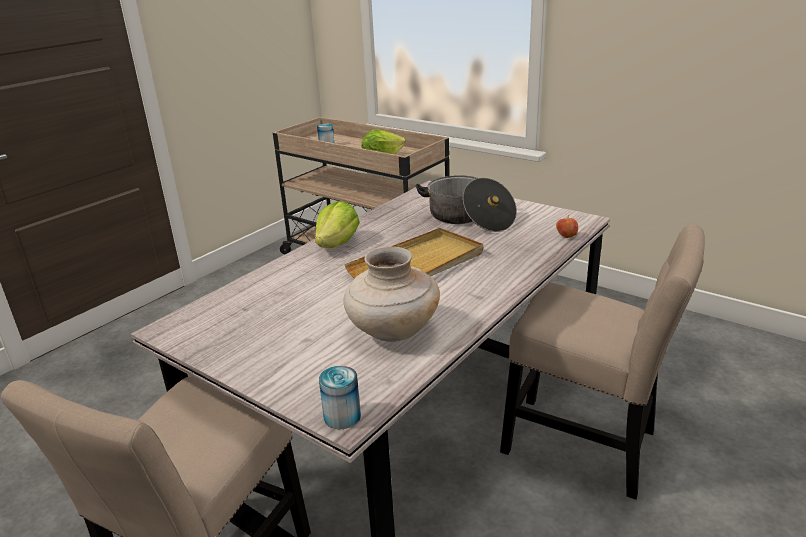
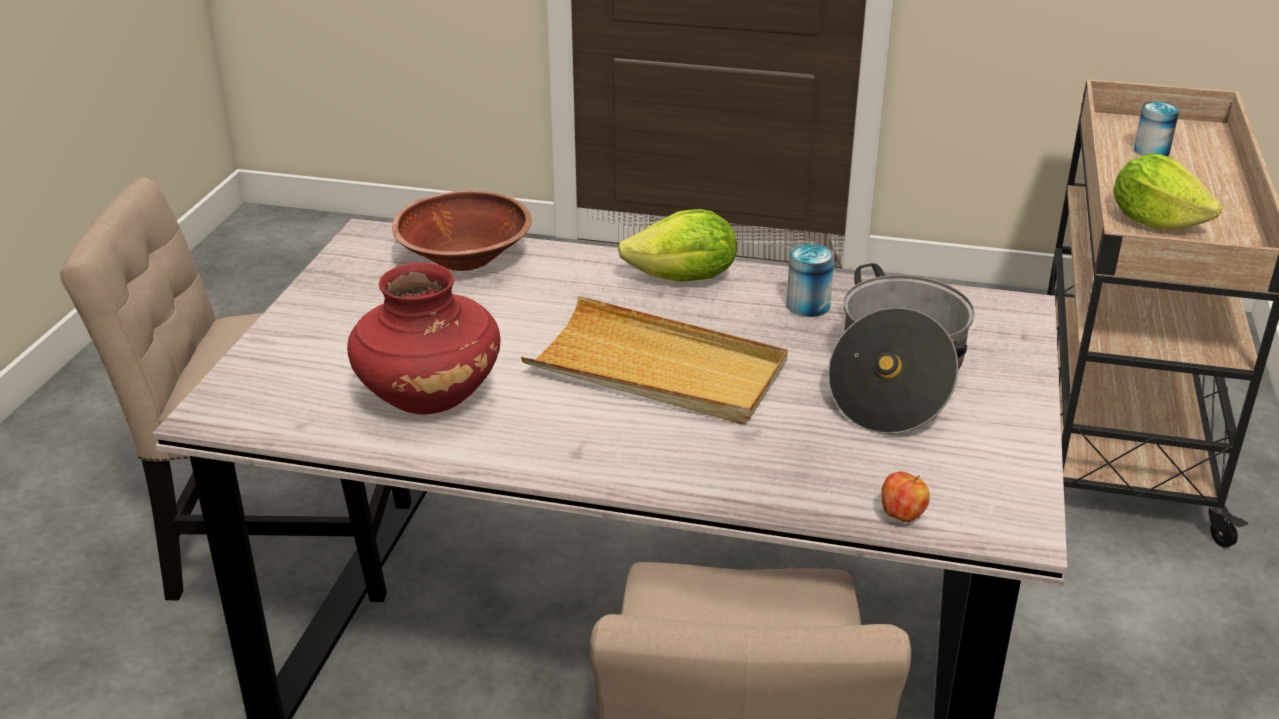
camera: 65 degrees right, 5 degrees up
(241, 299) = (465, 258): none -> brown bowl
(342, 416) = (214, 410): can -> can (808, 306)
(392, 331) = (429, 397): beige vase -> red vase

